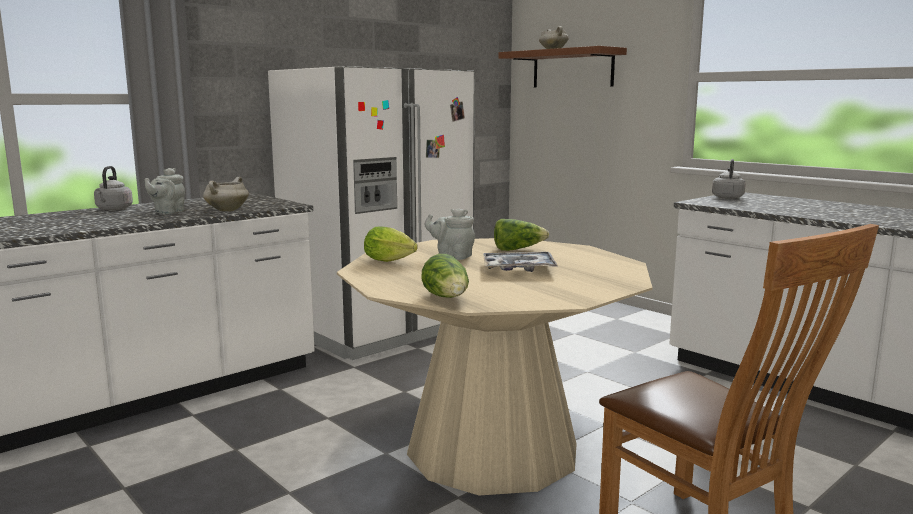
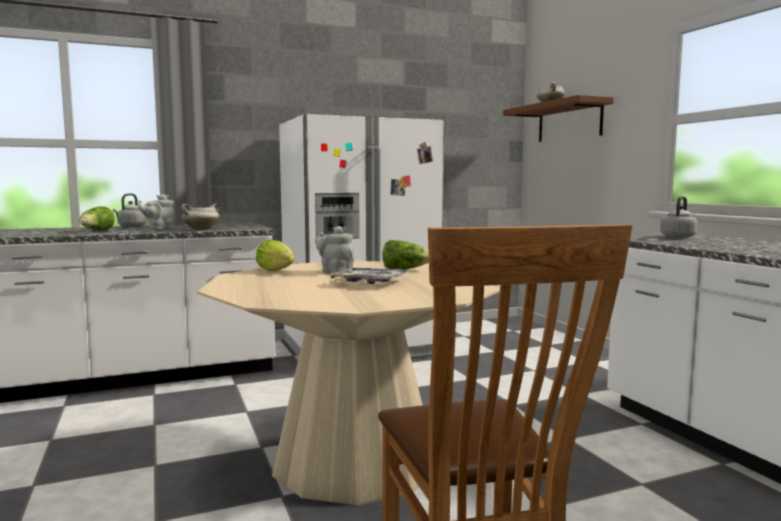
camera: 20 degrees right, 5 degrees down
(447, 298) = (255, 297): lettuce -> lettuce (97, 231)

